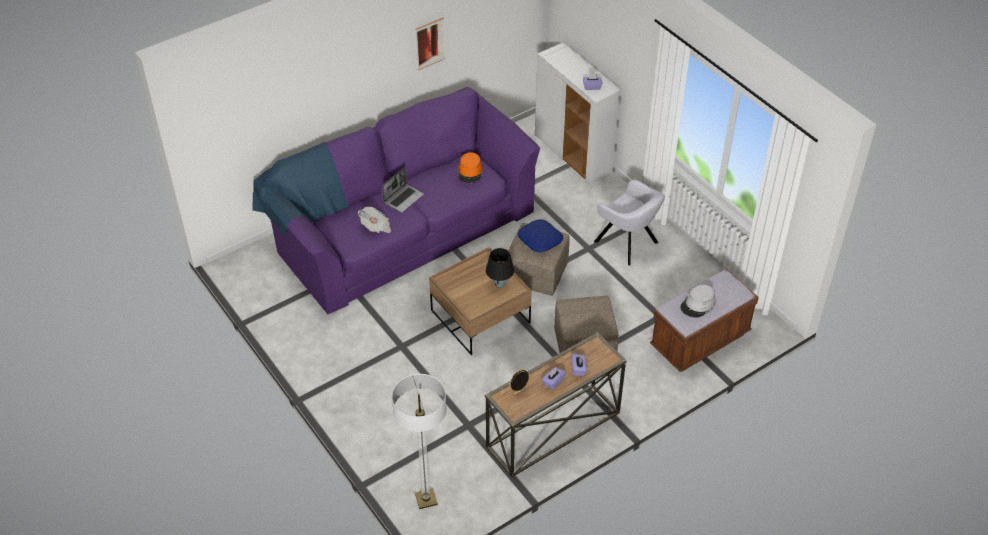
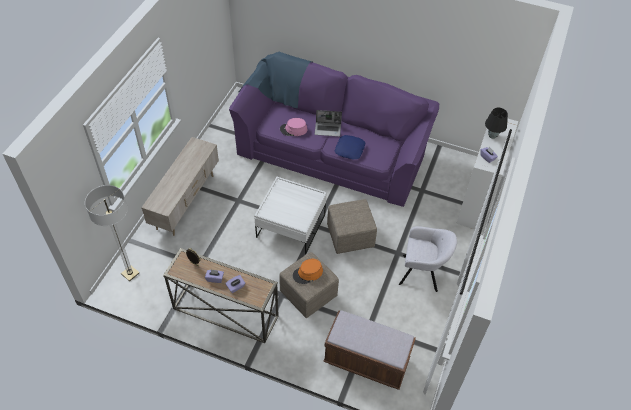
camera: 55 degrees right, 5 degrees up
(360, 397) = (186, 202): none -> beige tv stand
(376, 227) = (293, 129): newspaper -> pink hat
(430, 43) = (419, 52): picture -> none
(470, 172) = (380, 148): orange hat -> orange hat (307, 273)
(480, 316) = (291, 226): brown coffee table -> white coffee table
(499, 284) = (298, 214): black table lamp -> black table lamp (492, 136)
(540, 239) = (357, 215): blue pillow -> blue pillow (350, 150)
(628, 243) = (422, 273): grey armchair -> grey armchair turned 90 degrees counterclockwise
(698, 305) = (362, 334): grey hat -> none

